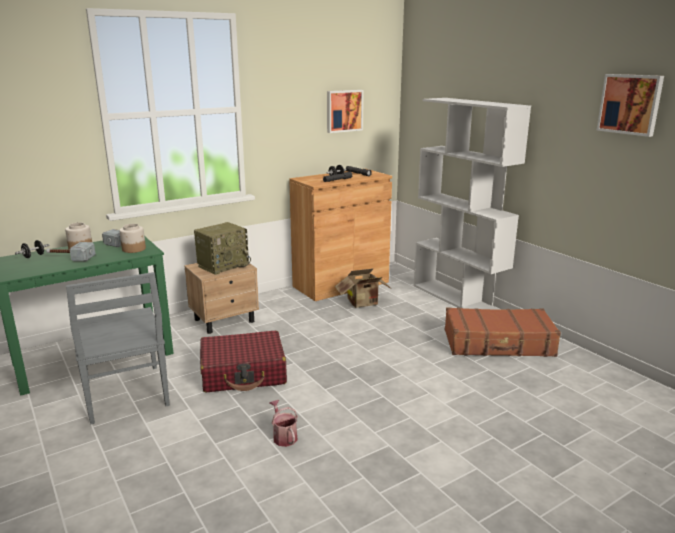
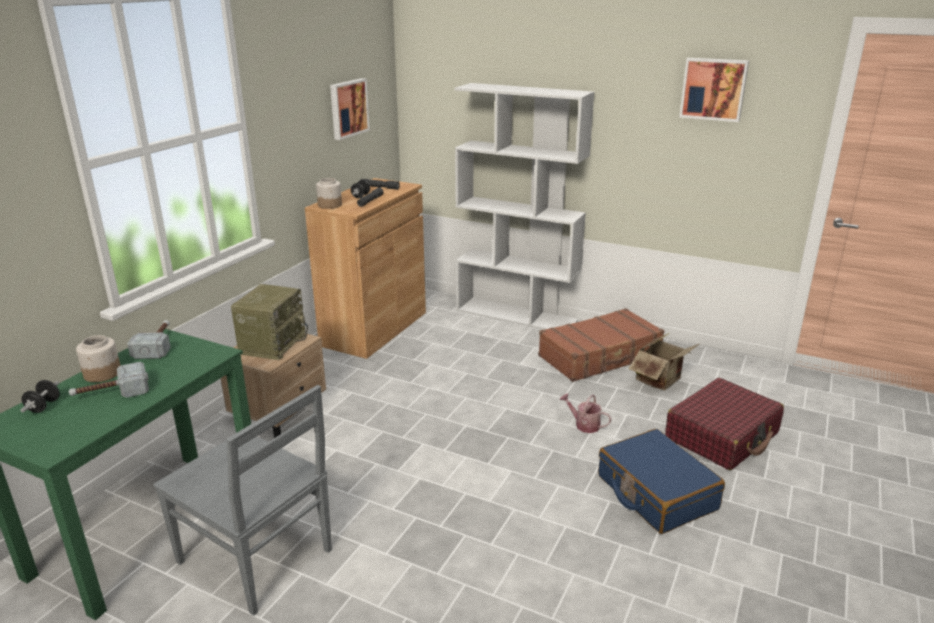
camera: 30 degrees left, 5 degrees up
(134, 249) = (191, 355): jar -> jar (330, 205)
(244, 373) = (378, 476): red suitcase -> red suitcase (722, 436)
(283, 436) = (502, 533): watering can -> watering can (584, 424)
(364, 303) = (425, 346): cardboard box -> cardboard box (661, 381)
(434, 453) = (655, 493): none -> blue suitcase

